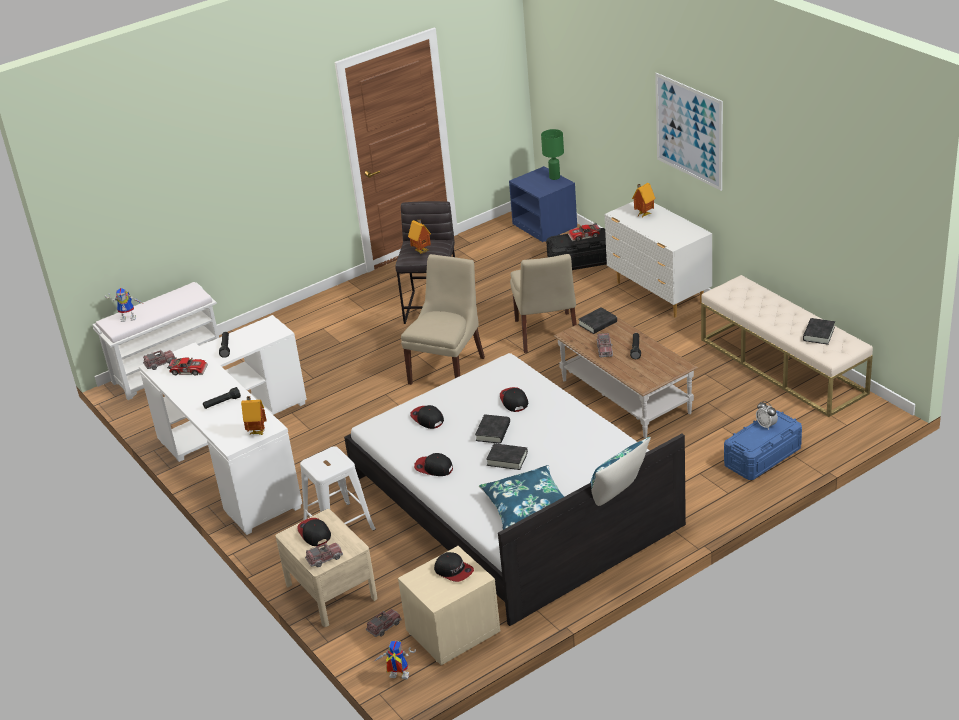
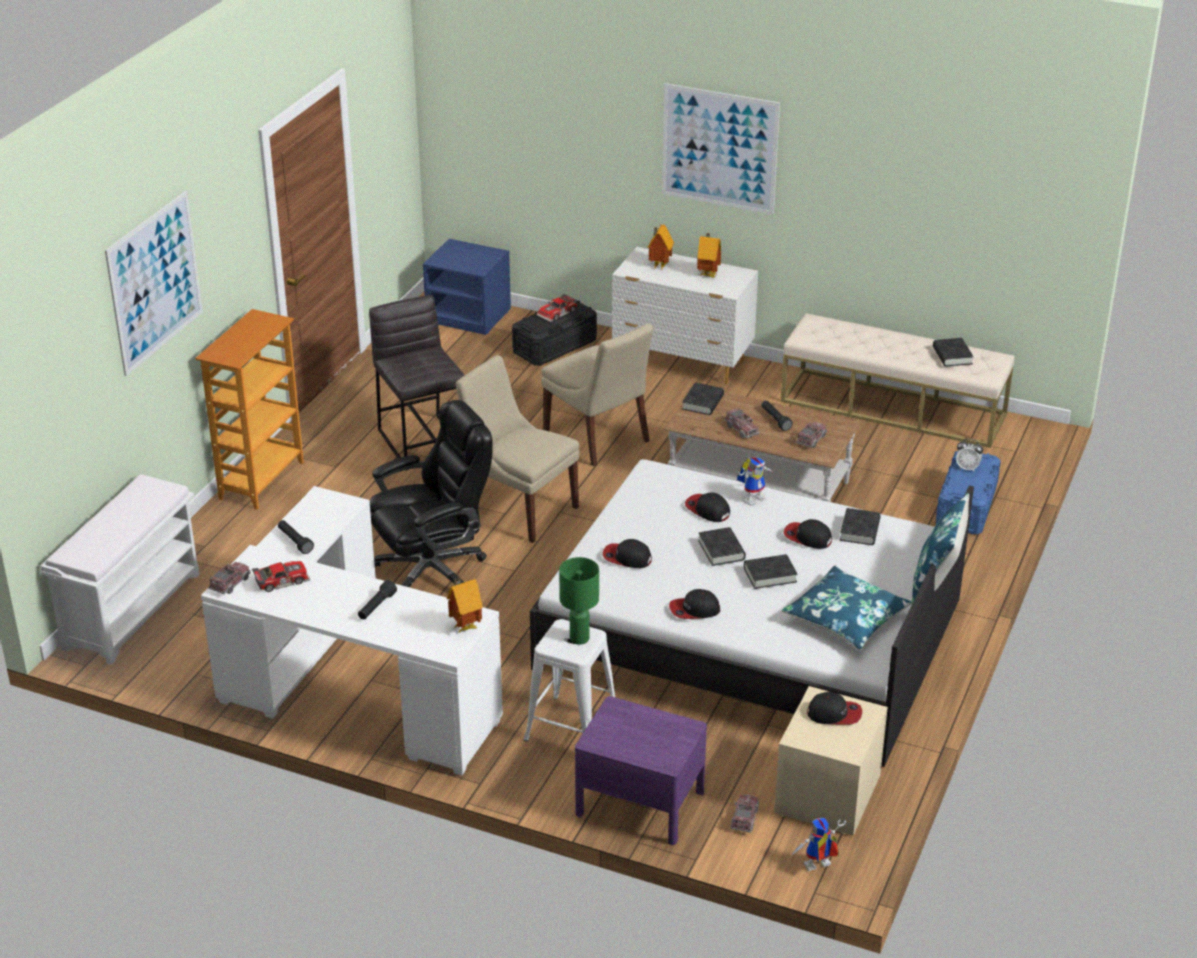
camera: 35 degrees left, 0 degrees up
(129, 317) = (94, 542): toy robot -> toy robot (753, 498)
(215, 154) = (155, 282): none -> picture
(313, 307) = (261, 480): none -> bookcase
(314, 533) = (622, 729): cap -> cap (807, 537)
(324, 558) = (667, 753): toy truck -> toy truck (811, 440)
(331, 591) = (640, 803): beige nightstand -> purple nightstand
(355, 396) = (433, 572): none -> black office chair
(422, 251) = (421, 366): toy house -> toy house (708, 274)
(448, 369) = (518, 508): beige chair -> beige chair turned 45 degrees counterclockwise
(555, 177) = (477, 248): green table lamp -> green table lamp (580, 638)
(601, 446) = (859, 530): none -> black book

